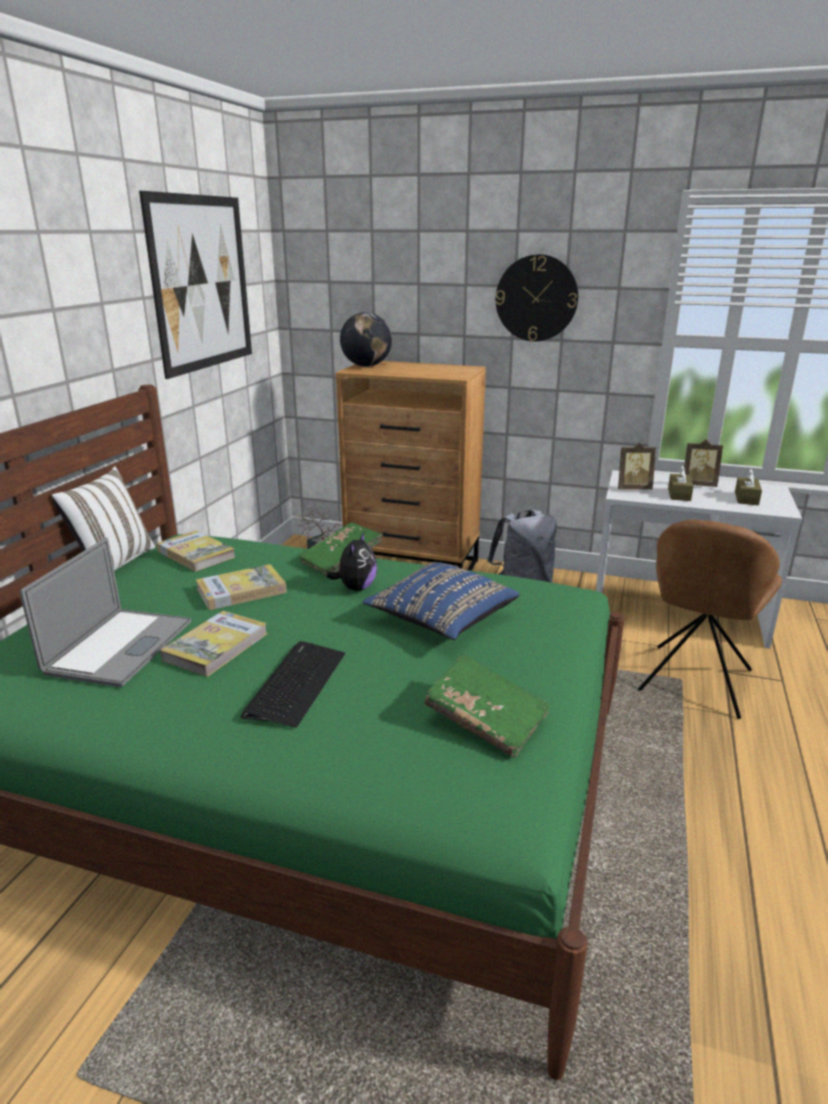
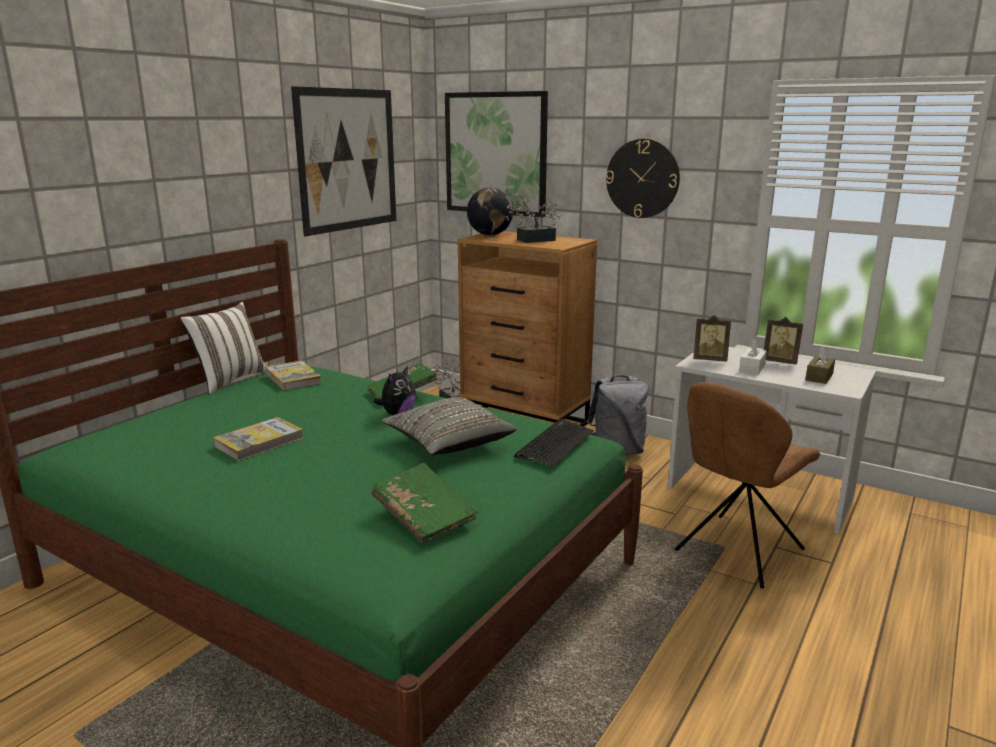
camera: 15 degrees right, 5 degrees down
(120, 646) = (192, 434): laptop -> none
(241, 590) = (307, 407): book -> none
(296, 684) = (298, 473): keyboard -> keyboard (555, 444)
(361, 273) = (496, 154): none -> picture
(419, 370) = (531, 240): none -> potted plant
(441, 619) = (448, 444): blue pillow -> grey pillow
(679, 494) = (752, 368): brown tissue box -> white tissue box

